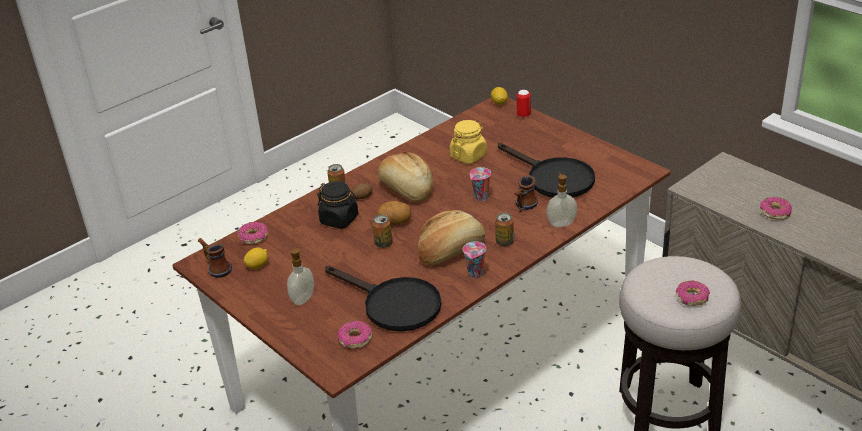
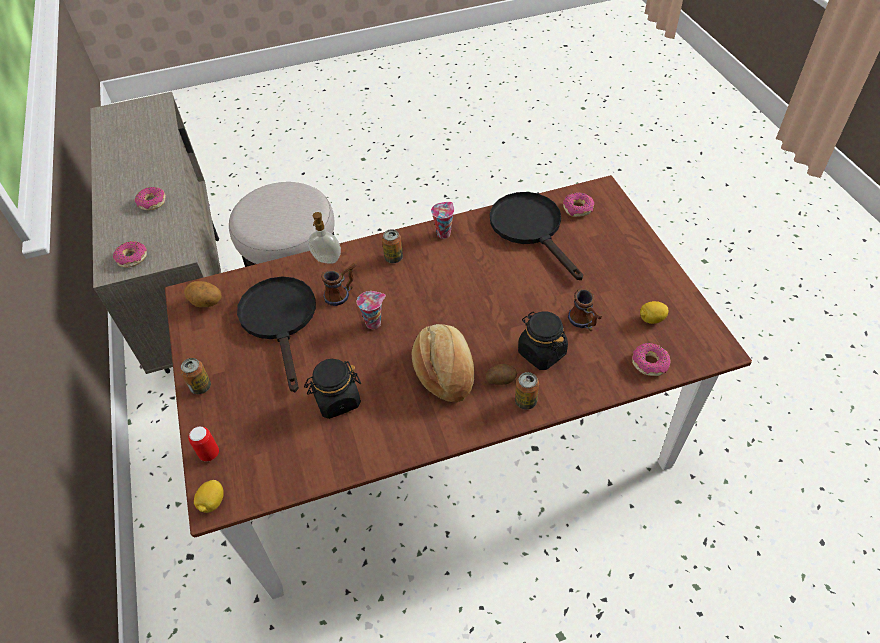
camera: 155 degrees left, 15 degrees up
(216, 268) = (699, 333): mug -> mug (584, 323)
(304, 299) = (611, 262): soap dispenser -> none
(383, 244) = (508, 299): can -> can (201, 386)
(395, 222) = (483, 323): potato -> potato (206, 303)
(451, 251) = (448, 266): bread -> none
(468, 156) = (337, 400): yellow jar -> black jar
(692, 297) = (282, 195): donut -> donut (132, 258)

